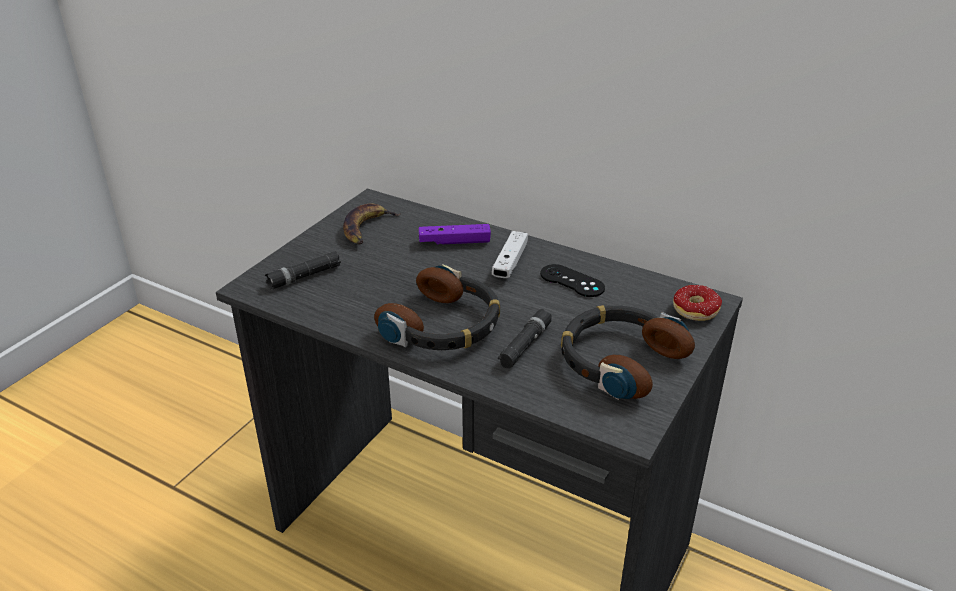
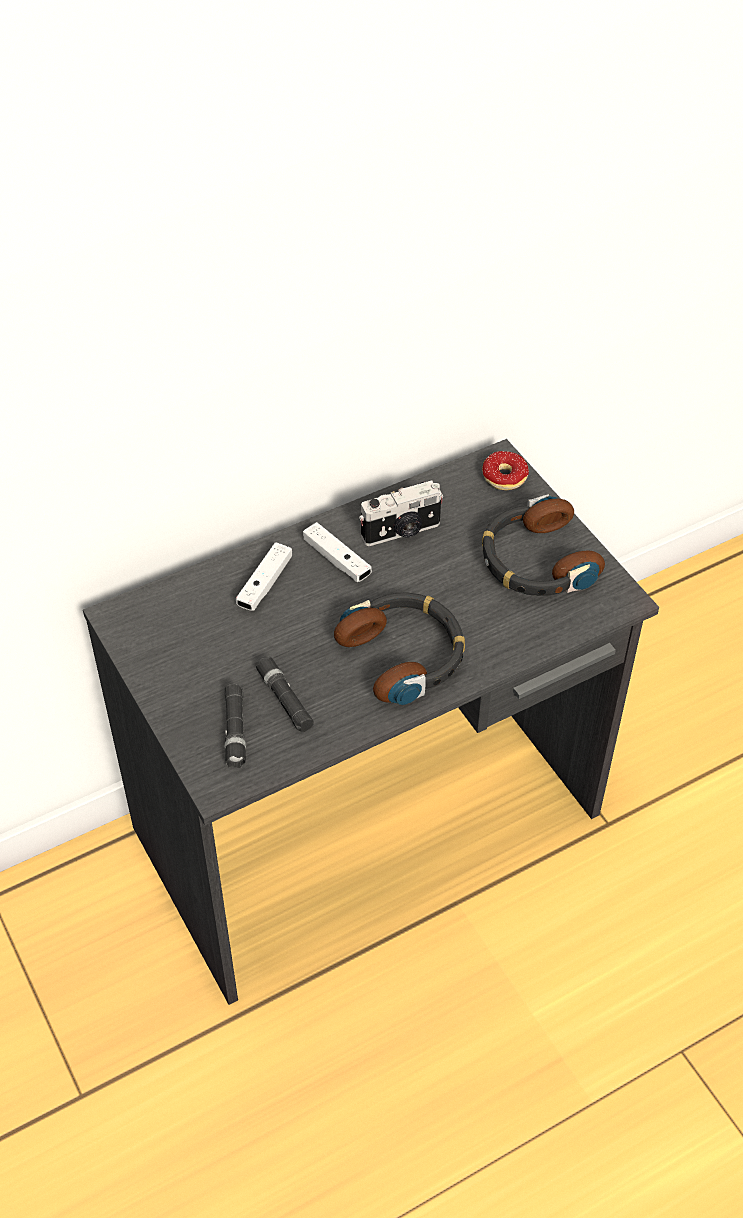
camera: 60 degrees left, 15 degrees up
(367, 228) = (178, 643): banana -> none
(454, 242) = (265, 584): purple game controller -> white game controller
(525, 345) = (474, 611): black flashlight -> black flashlight (285, 699)
(572, 281) = (402, 532): black game controller -> camera

